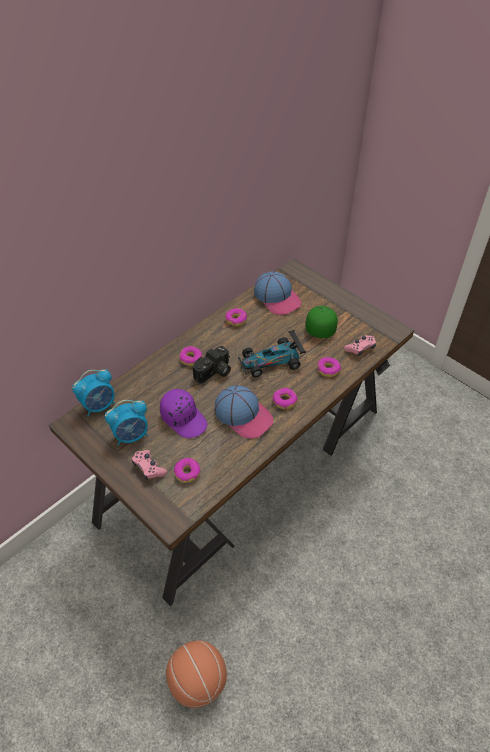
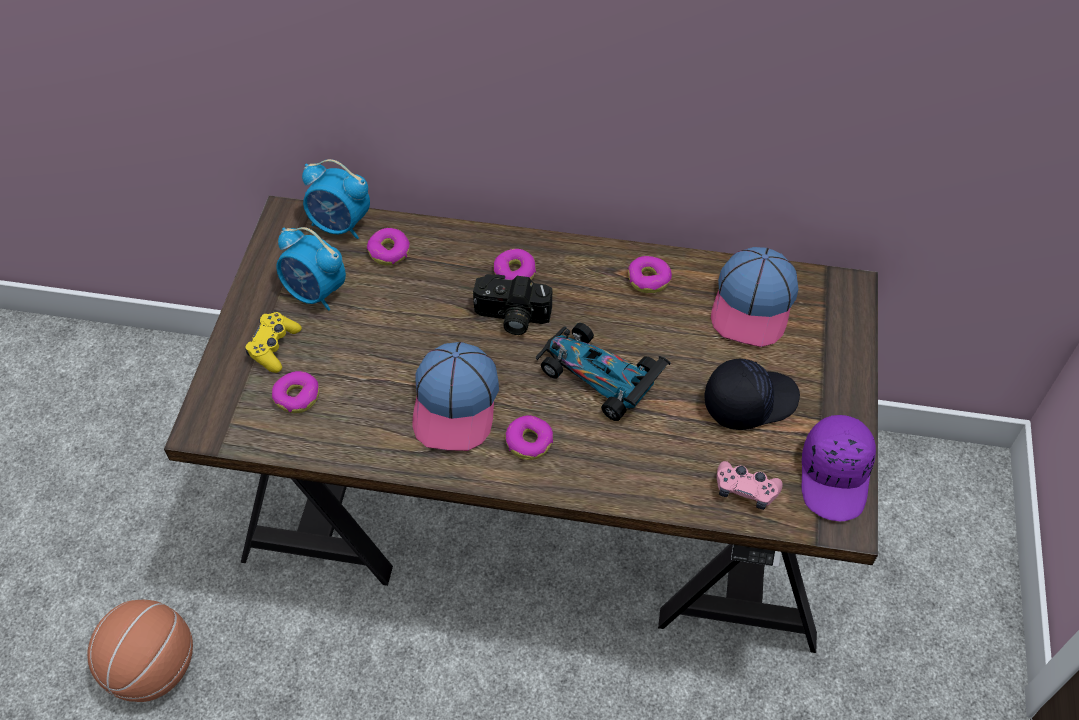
camera: 55 degrees right, 5 degrees up
(148, 468) = (274, 347): pink game controller -> yellow game controller
(184, 418) = (392, 334): purple cap -> purple cap (836, 476)
(321, 324) = (749, 400): green cap -> black cap
(328, 369) = (651, 467): donut -> donut (389, 252)

